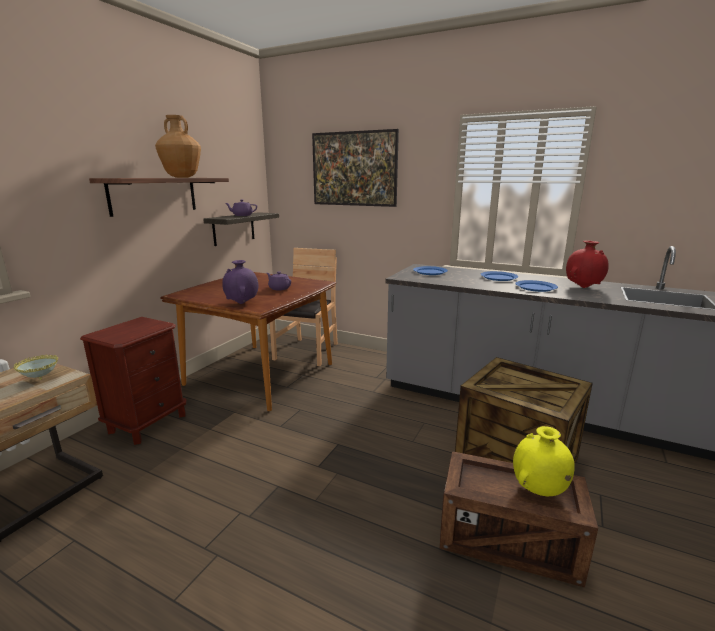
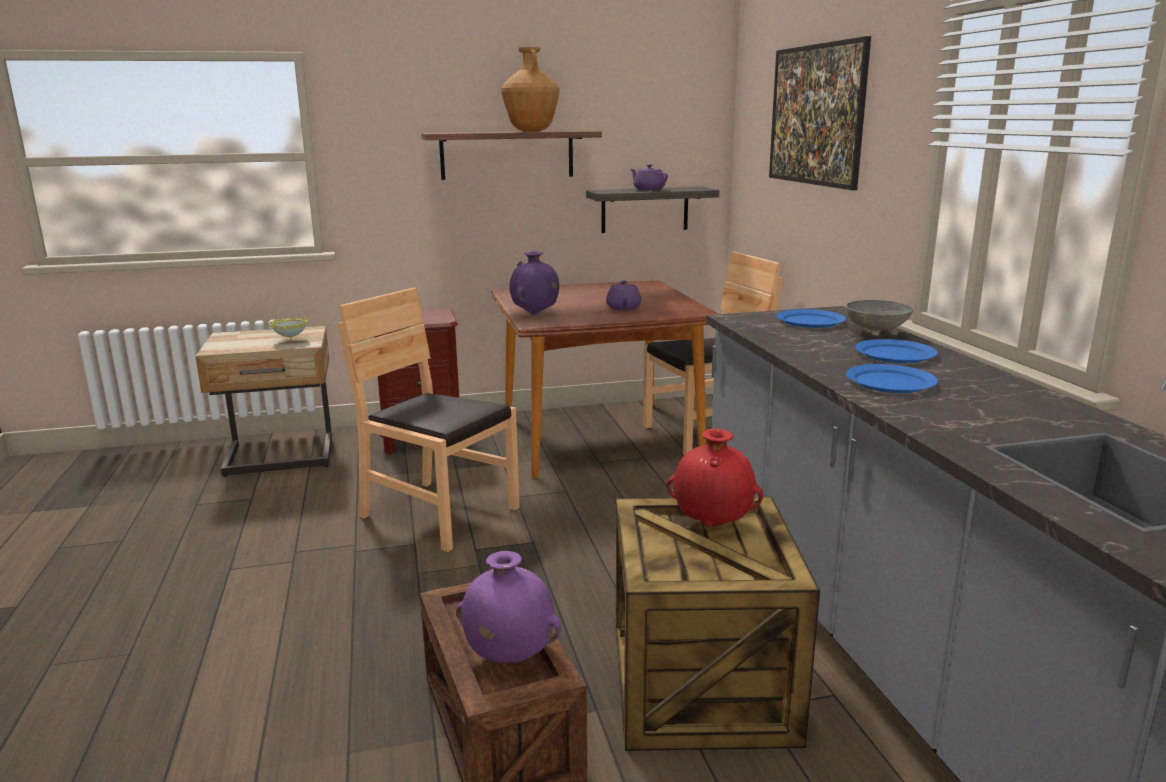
camera: 50 degrees right, 0 degrees up
(255, 460) = (439, 513): none -> brown chair
(464, 271) = (875, 333): none -> grey bowl
(538, 490) = (508, 657): yellow vase -> purple vase
(583, 287) = (997, 408): red vase -> red vase (713, 524)

